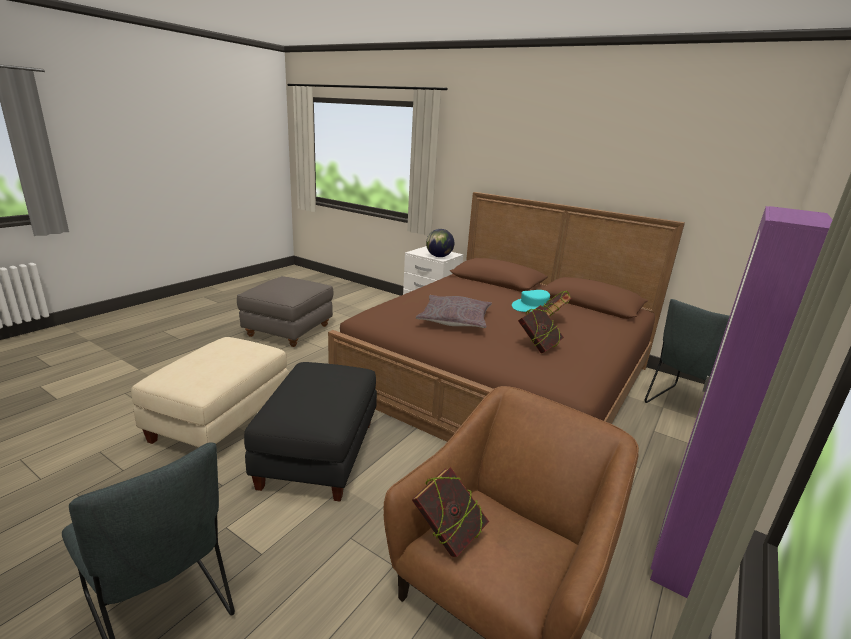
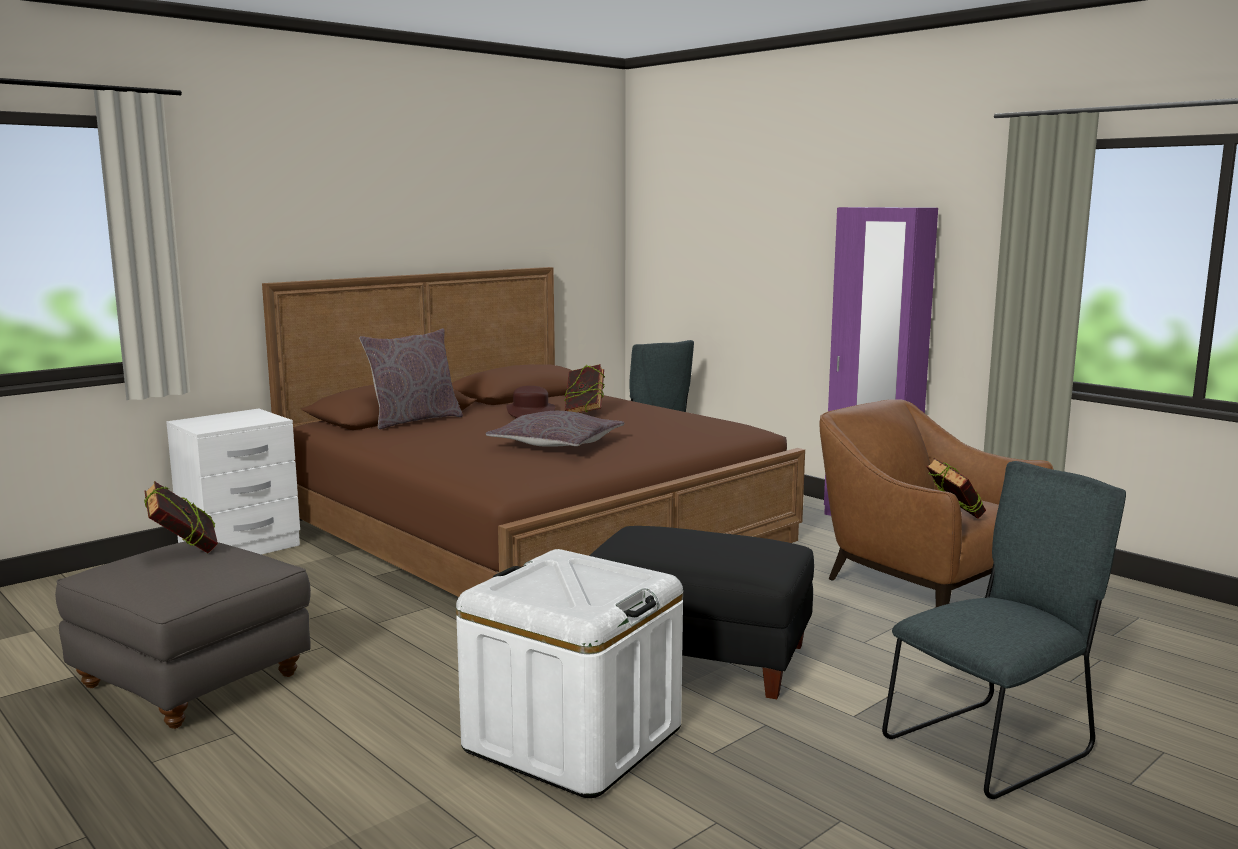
camera: 75 degrees left, 10 degrees down
(221, 420) = (573, 739): beige ottoman -> white storage box
(439, 256) = (258, 419): globe -> none
(485, 284) = (414, 420): none -> grey pillow
(533, 307) = (530, 412): turquoise hat -> brown hat
(537, 347) = (659, 425): book -> book (184, 551)

